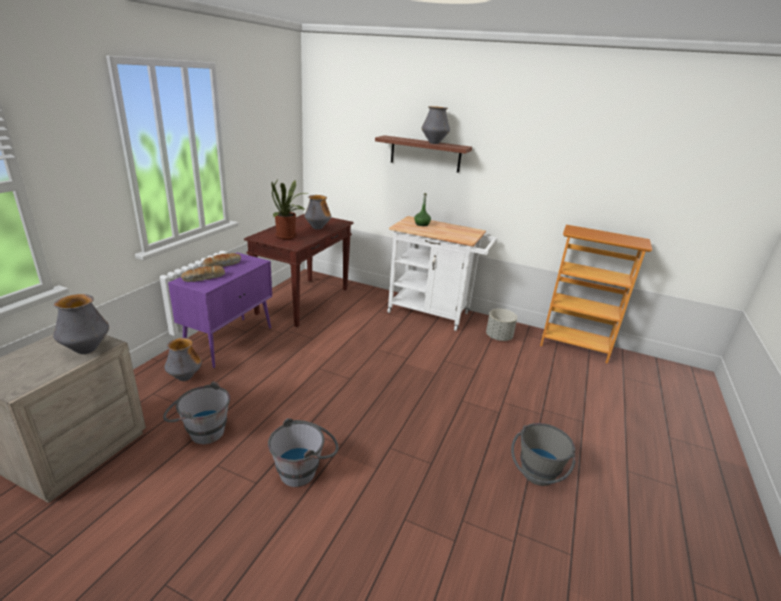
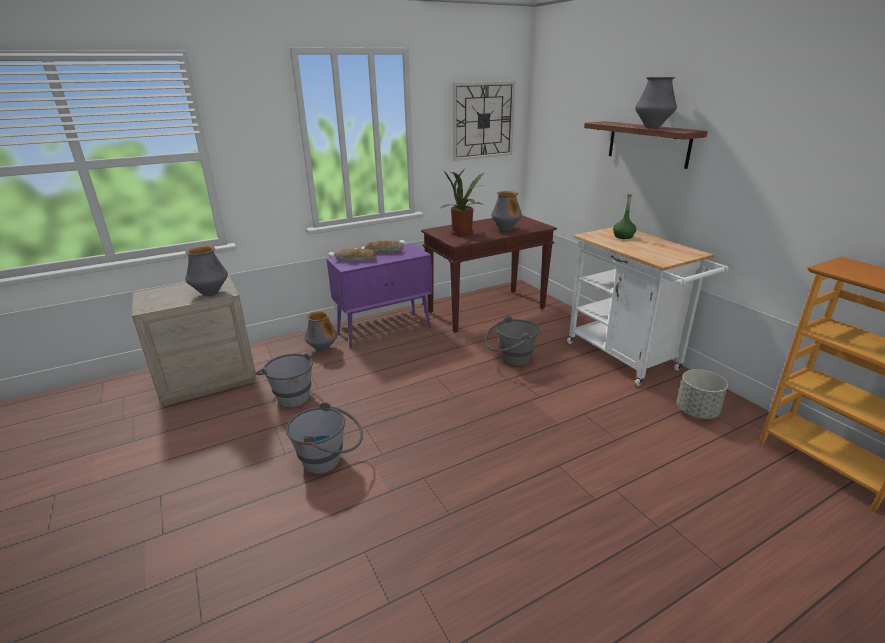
camera: 40 degrees right, 0 degrees up
(273, 131) = (483, 120): none -> wall clock
(536, 477) = (562, 597): grey bucket -> grey bucket (510, 360)

